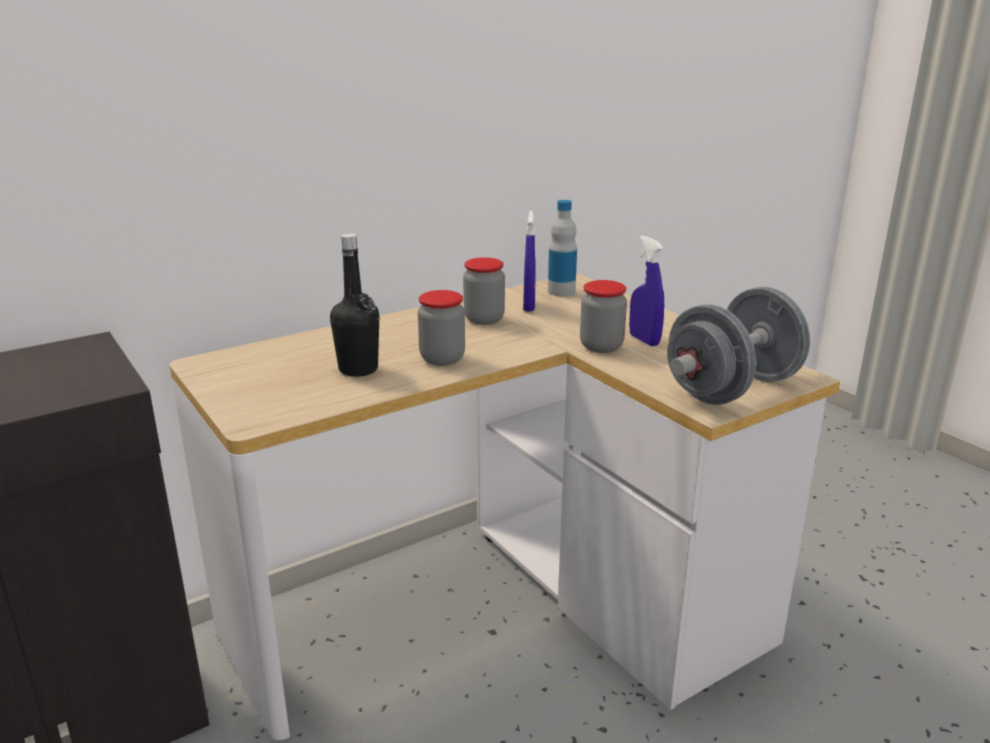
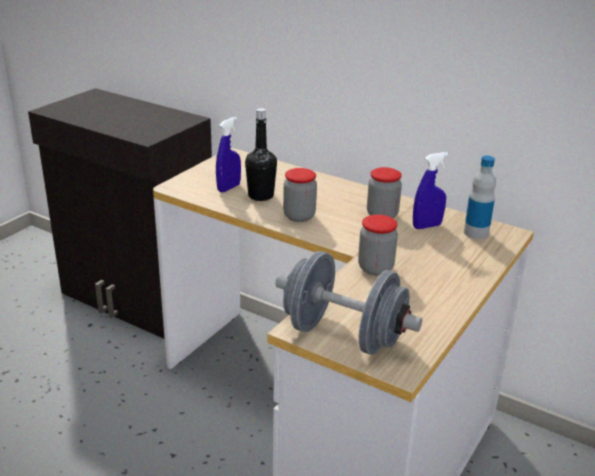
camera: 65 degrees right, 5 degrees up
(644, 340) = (407, 284): blue spray bottle -> blue spray bottle (229, 188)

